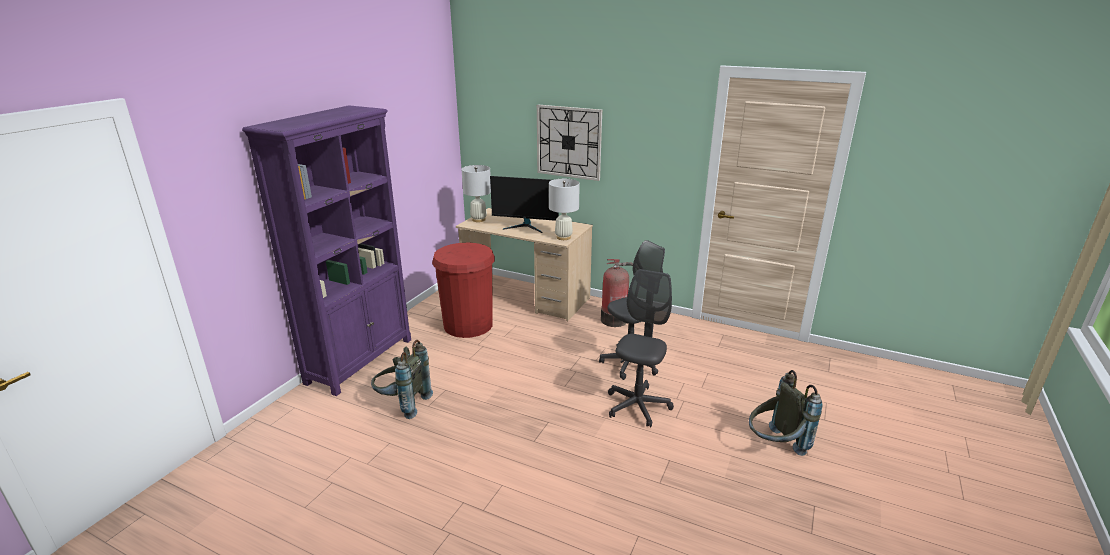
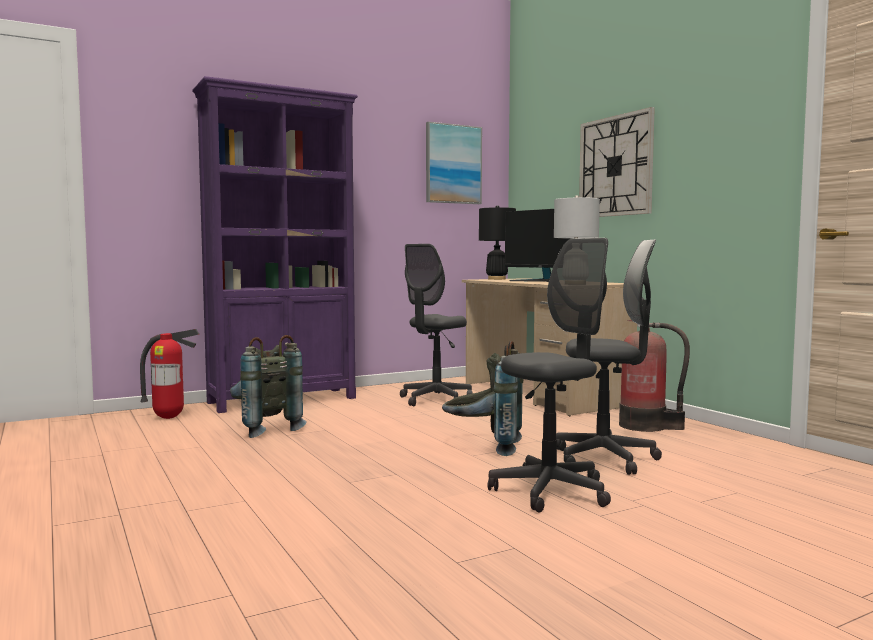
camera: 35 degrees right, 20 degrees down
(306, 417) = (169, 418): none -> fire extinguisher
(427, 128) = (453, 164): none -> picture
(468, 325) = (435, 400): red trash can -> grey office chair
(478, 219) = (497, 279): white table lamp -> black table lamp
(774, 447) = (763, 594): grey backpack -> grey backpack (484, 446)

